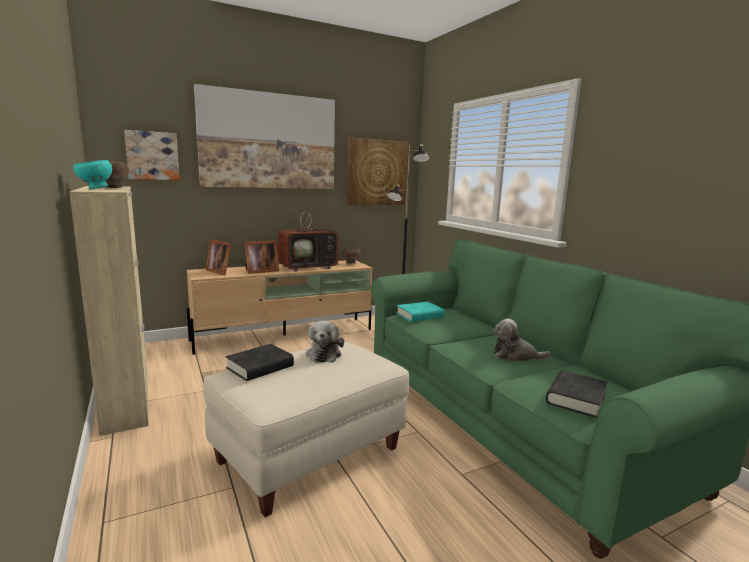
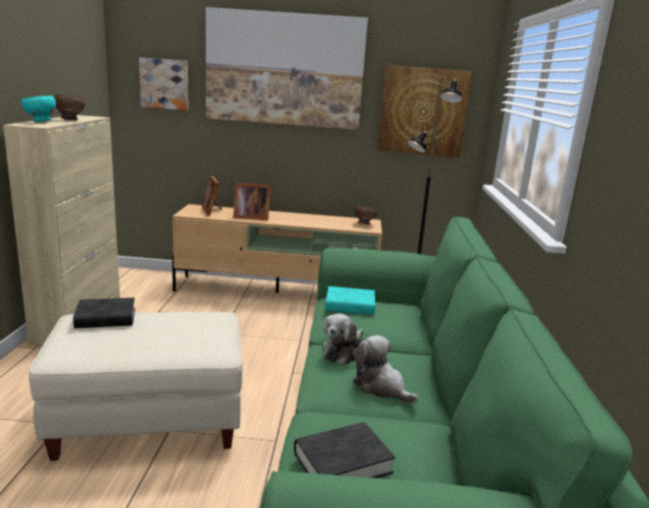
camera: 30 degrees right, 5 degrees up
(309, 267) = (309, 221): television -> none
(324, 354) = (180, 322): plush toy -> plush toy (343, 351)

